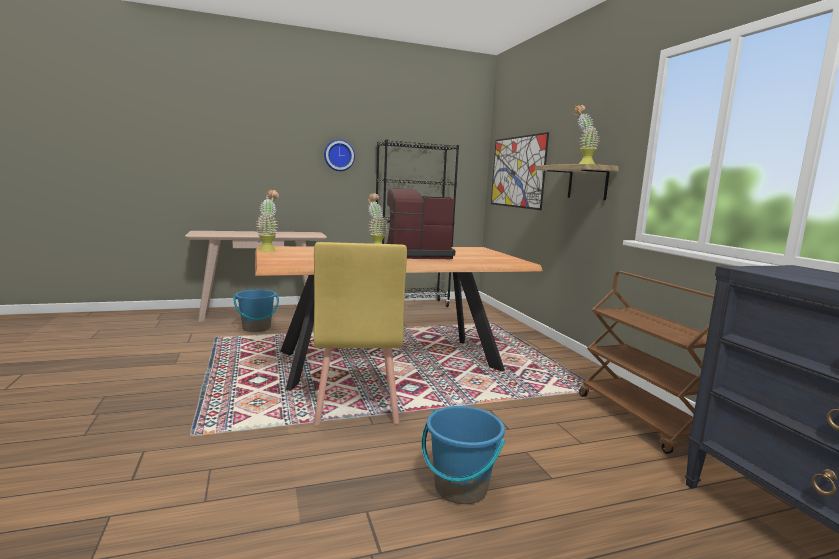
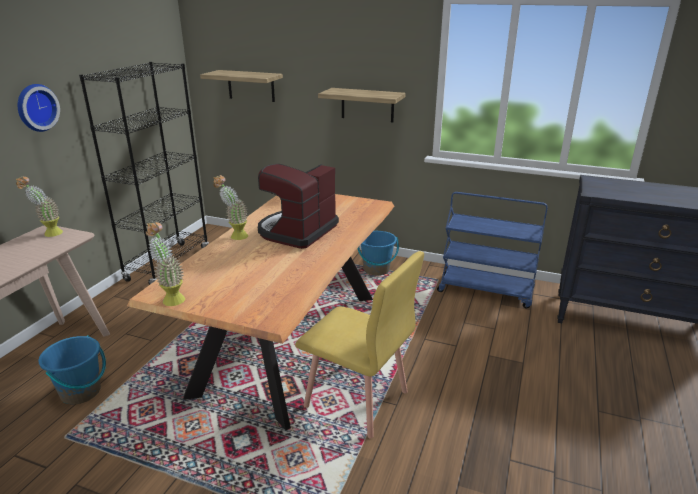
camera: 50 degrees left, 15 degrees up
(460, 488) = (510, 405): blue bucket -> blue bucket (376, 270)
(517, 172) = (251, 86): picture -> shelf
(582, 164) = (381, 95): potted plant -> potted plant (48, 234)
(641, 419) = (486, 291): brown cart -> blue cart

